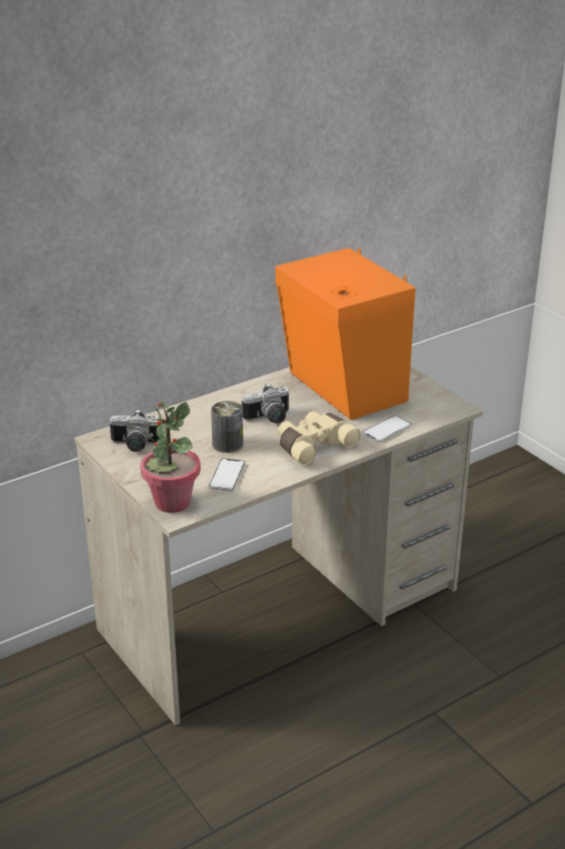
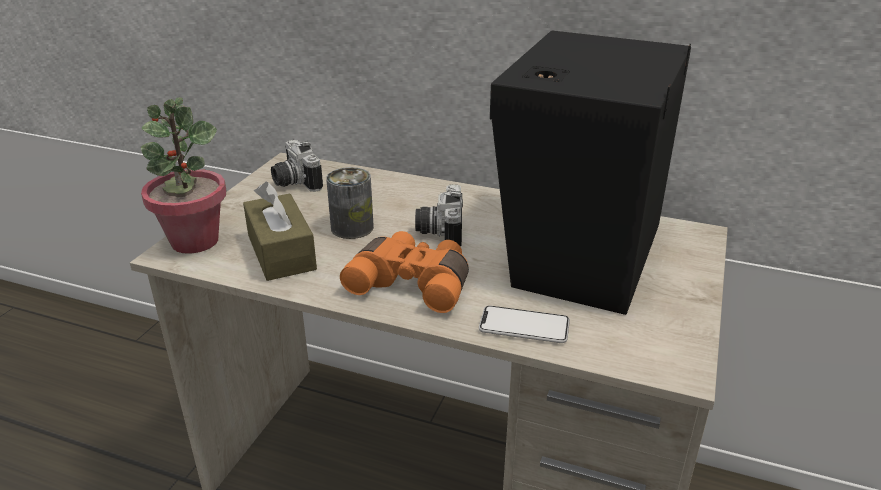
camera: 55 degrees right, 0 degrees up
(227, 476) = (281, 252): phone -> brown tissue box
(269, 419) = (439, 231): camera -> camera turned 60 degrees clockwise
(313, 445) = (413, 283): beige binoculars -> orange binoculars
(343, 389) = (578, 254): orange speaker -> black speaker

